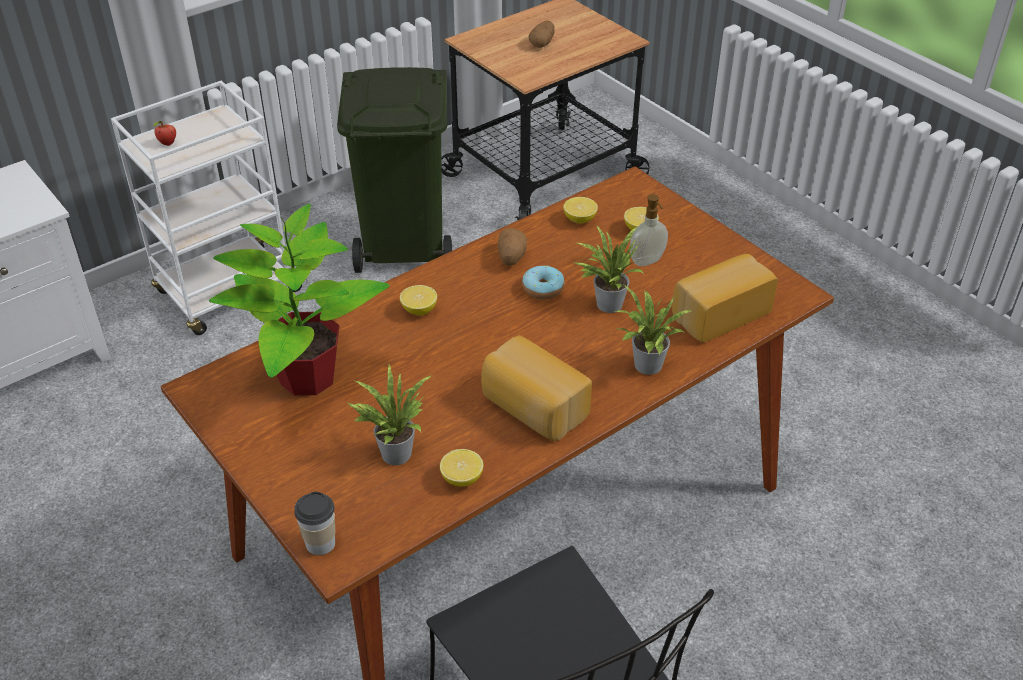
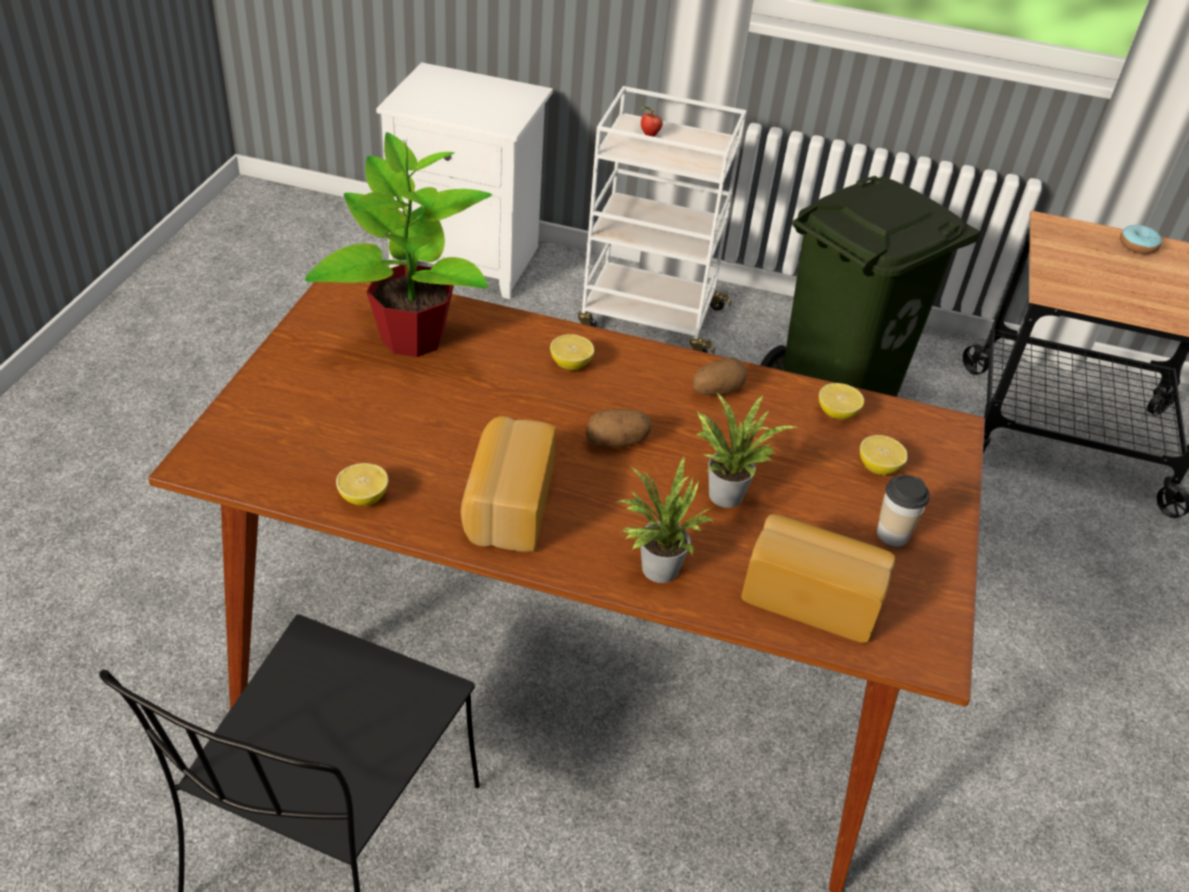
camera: 50 degrees right, 0 degrees up
(320, 543) = (210, 442): cup -> cup (892, 534)
(393, 451) = (362, 435): potted plant -> none
(542, 43) = (1128, 274): potato -> potato (617, 442)
(543, 289) = (694, 434): donut -> donut (1137, 246)
(647, 261) = (831, 496): soap dispenser -> none

